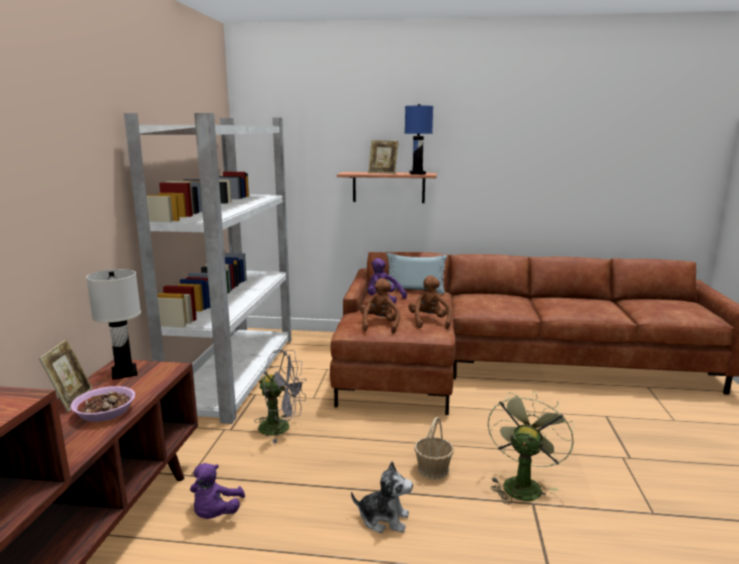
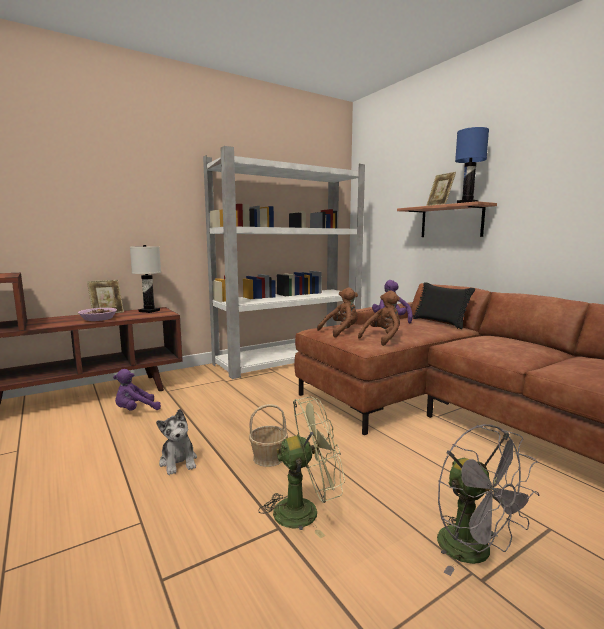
camera: 50 degrees right, 5 degrees down
(281, 428) = (247, 391): grey fan -> grey fan (475, 553)
(415, 291) = (440, 323): blue pillow -> black pillow

